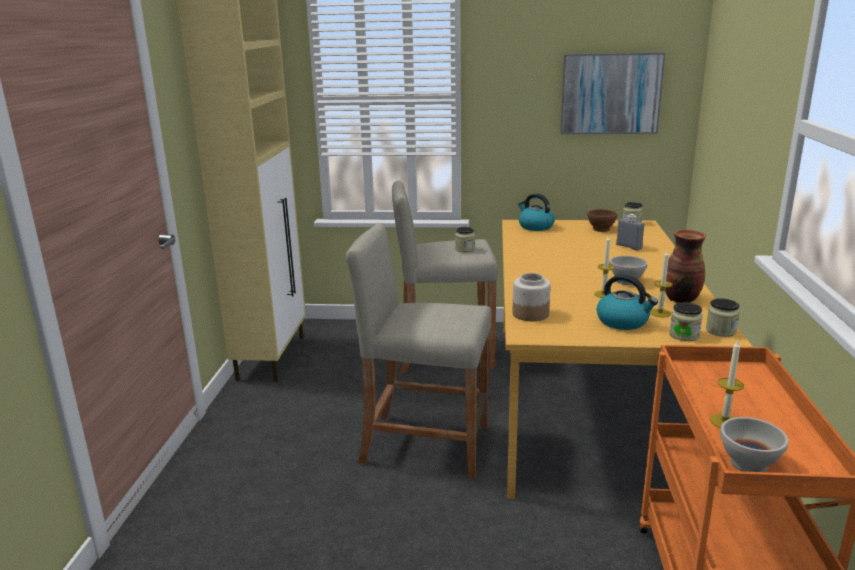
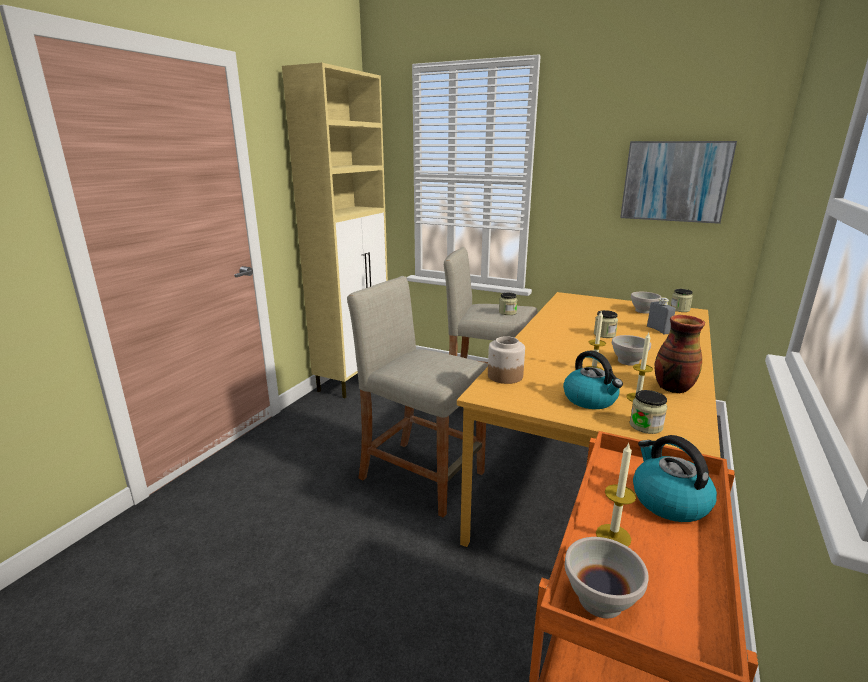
camera: 20 degrees right, 0 degrees up
(535, 226) = (581, 301): kettle -> kettle (668, 501)
(601, 229) = (643, 311): brown bowl -> white bowl
(720, 331) = (693, 429): jar -> jar (604, 334)

